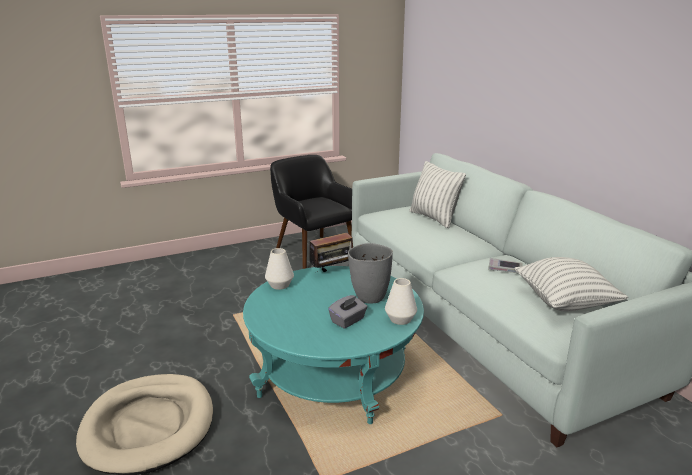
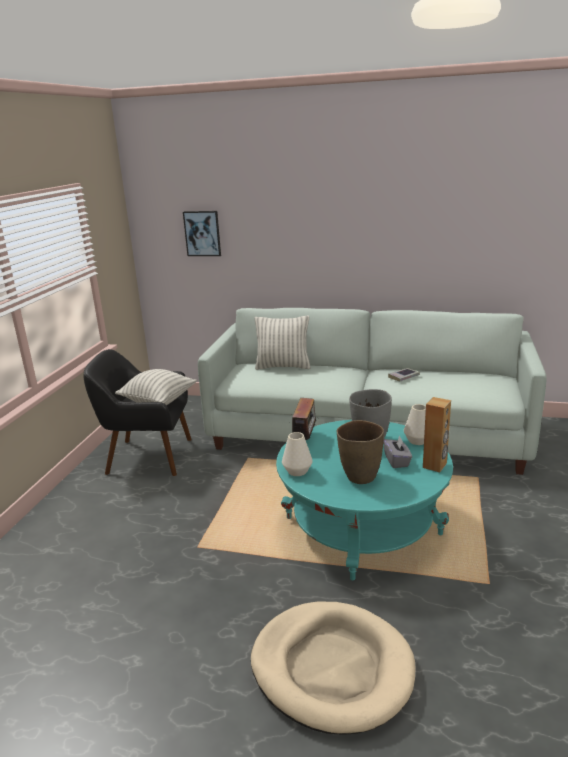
camera: 50 degrees left, 0 degrees up
(300, 312) = (360, 477): none -> brown vase
(363, 341) = (435, 465): none -> brown speaker
(441, 75) = (202, 233): none -> picture
(564, 302) = (468, 379): pillow -> pillow (158, 402)

